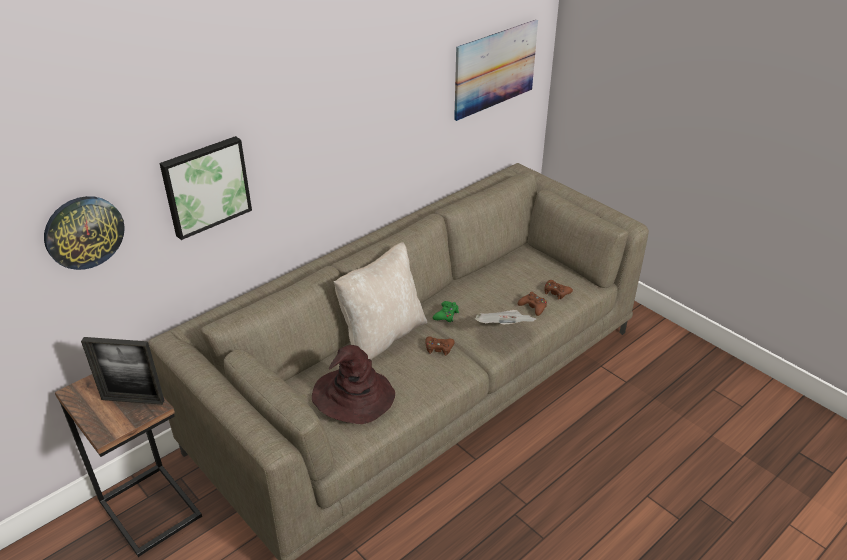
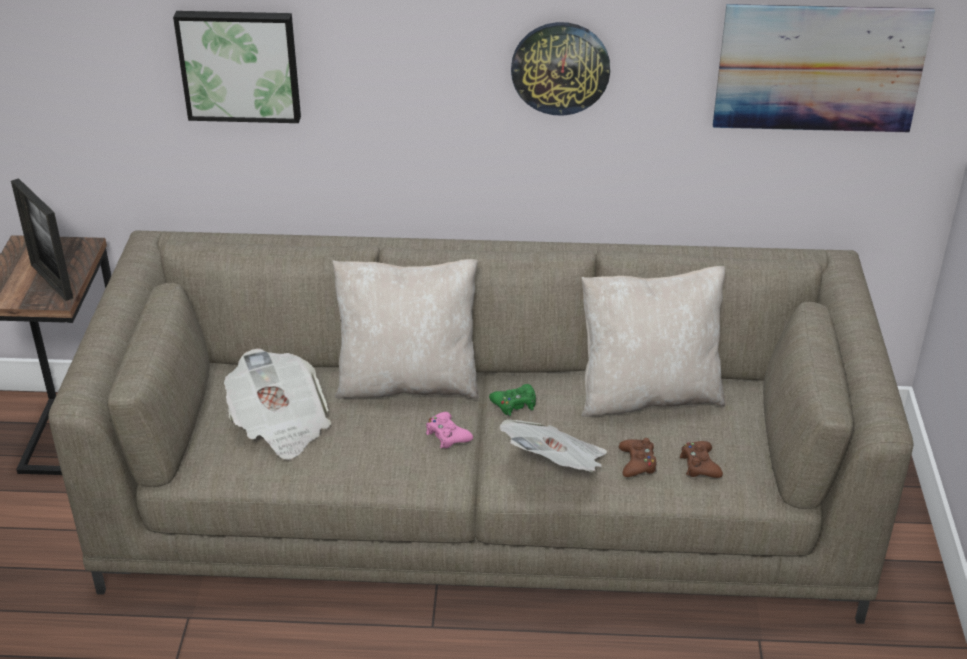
camera: 45 degrees right, 0 degrees up
(84, 232) = (70, 60): wall clock -> wall clock (560, 68)
(352, 397) = (280, 425): brown hat -> newspaper
(439, 348) = (447, 435): brown game controller -> pink game controller
(494, 276) = (648, 394): none -> beige pillow

